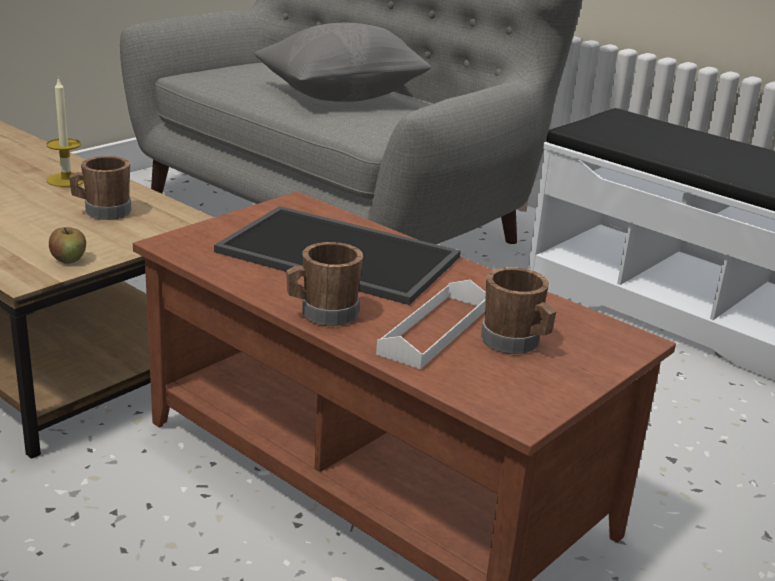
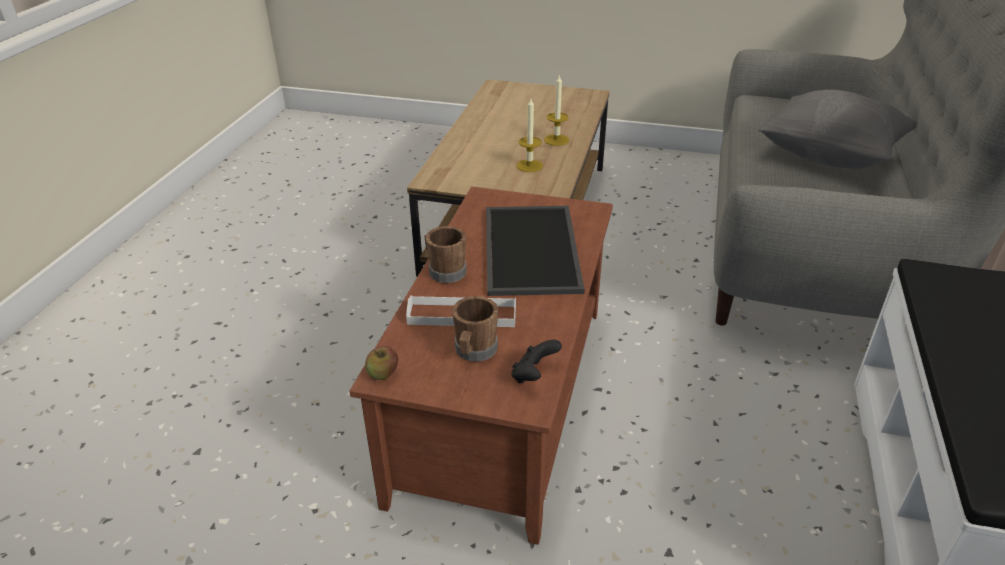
camera: 65 degrees right, 10 degrees up
(68, 259) = (462, 182): apple -> apple (383, 373)
(102, 212) = (529, 166): brown mug -> candle
(585, 324) = (534, 375): none -> black game controller

